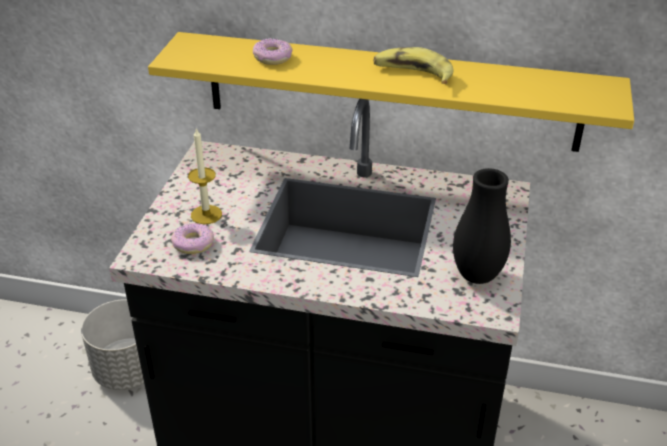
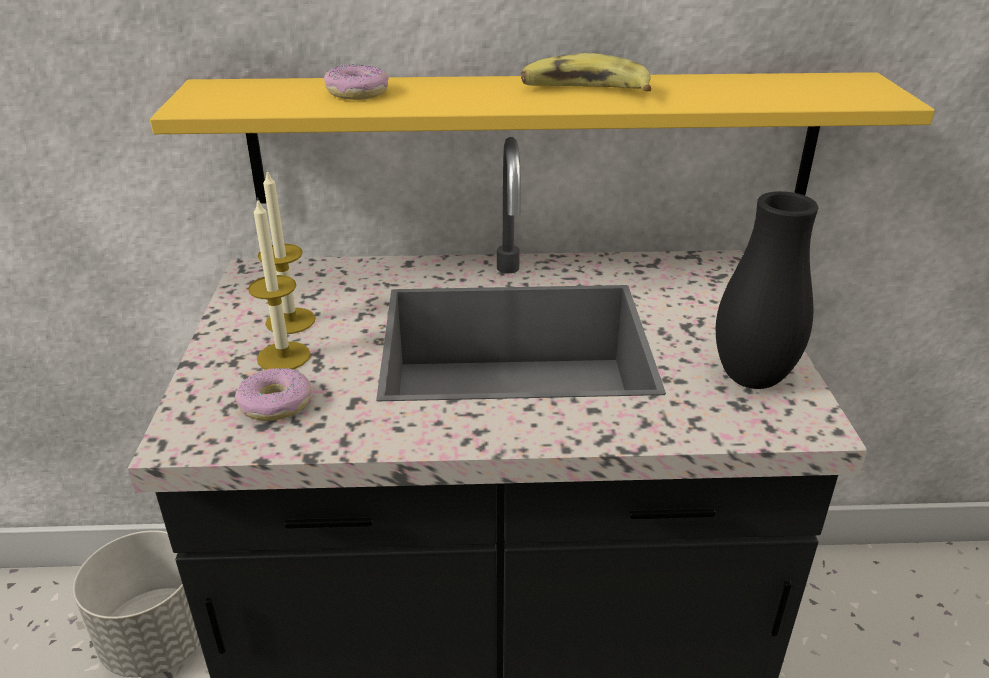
camera: 15 degrees left, 5 degrees down
(217, 191) = (290, 321): none -> candle

